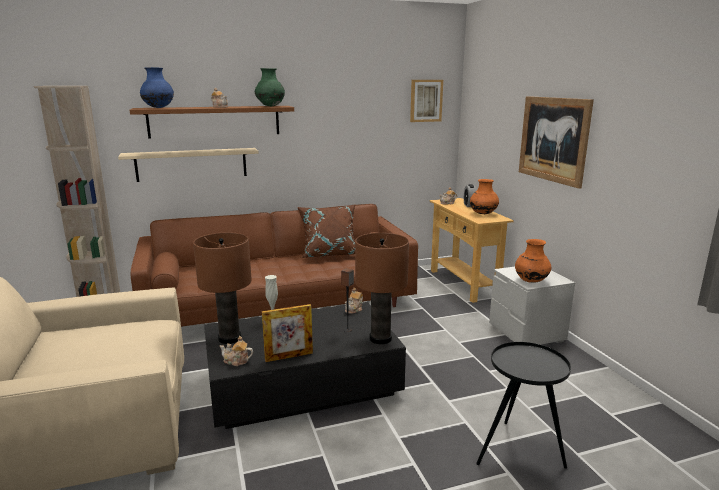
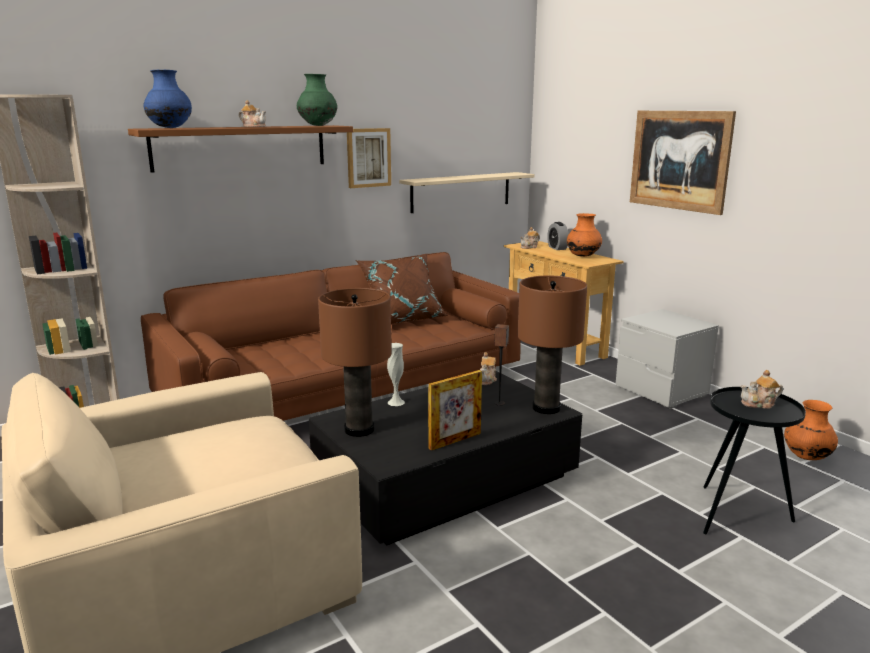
camera: 15 degrees left, 0 degrees up
(191, 164) = (210, 208): beige shelf -> beige shelf (461, 192)
(236, 361) = (393, 454): teapot -> teapot (759, 404)
(426, 100) = (494, 119): picture -> picture (368, 157)
(531, 281) = (672, 327): orange vase -> orange vase (806, 457)

